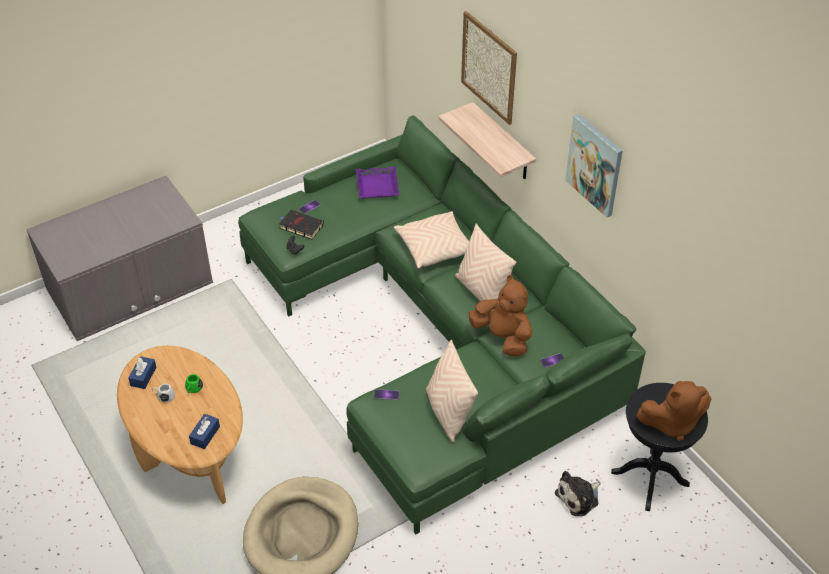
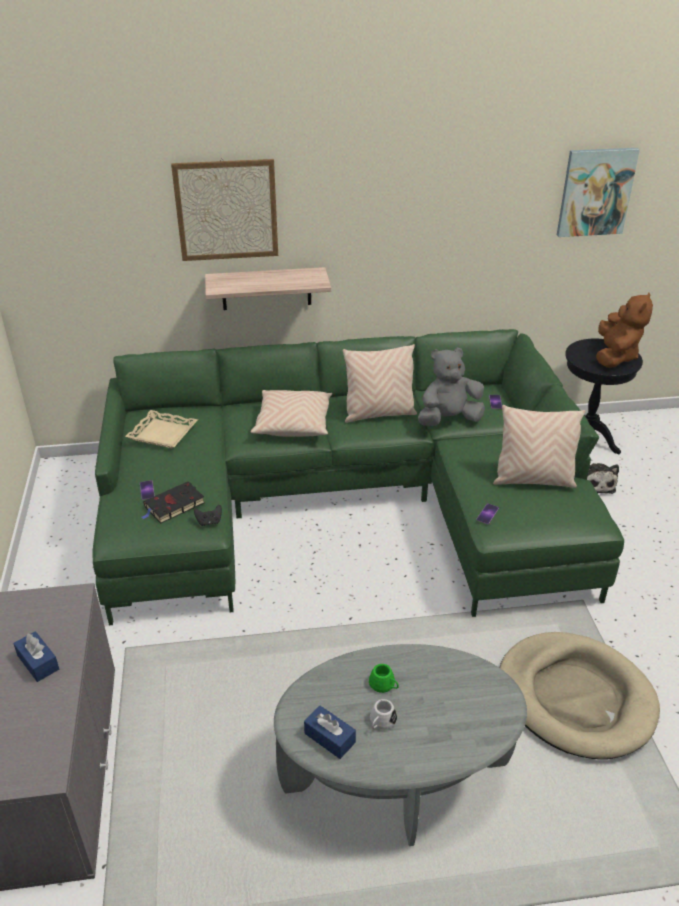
camera: 65 degrees left, 10 degrees down
(190, 449) = (396, 778): brown coffee table -> grey coffee table
(205, 435) = (475, 693): blue tissue box -> blue tissue box (38, 662)
(377, 186) = (162, 434): purple tray -> beige tray
(502, 337) = (448, 420): brown plush toy -> grey plush toy
(595, 165) = (416, 209): picture -> picture (595, 192)

